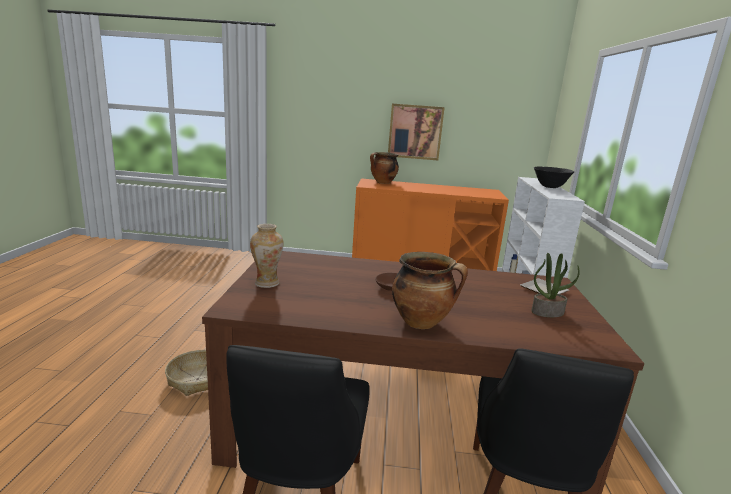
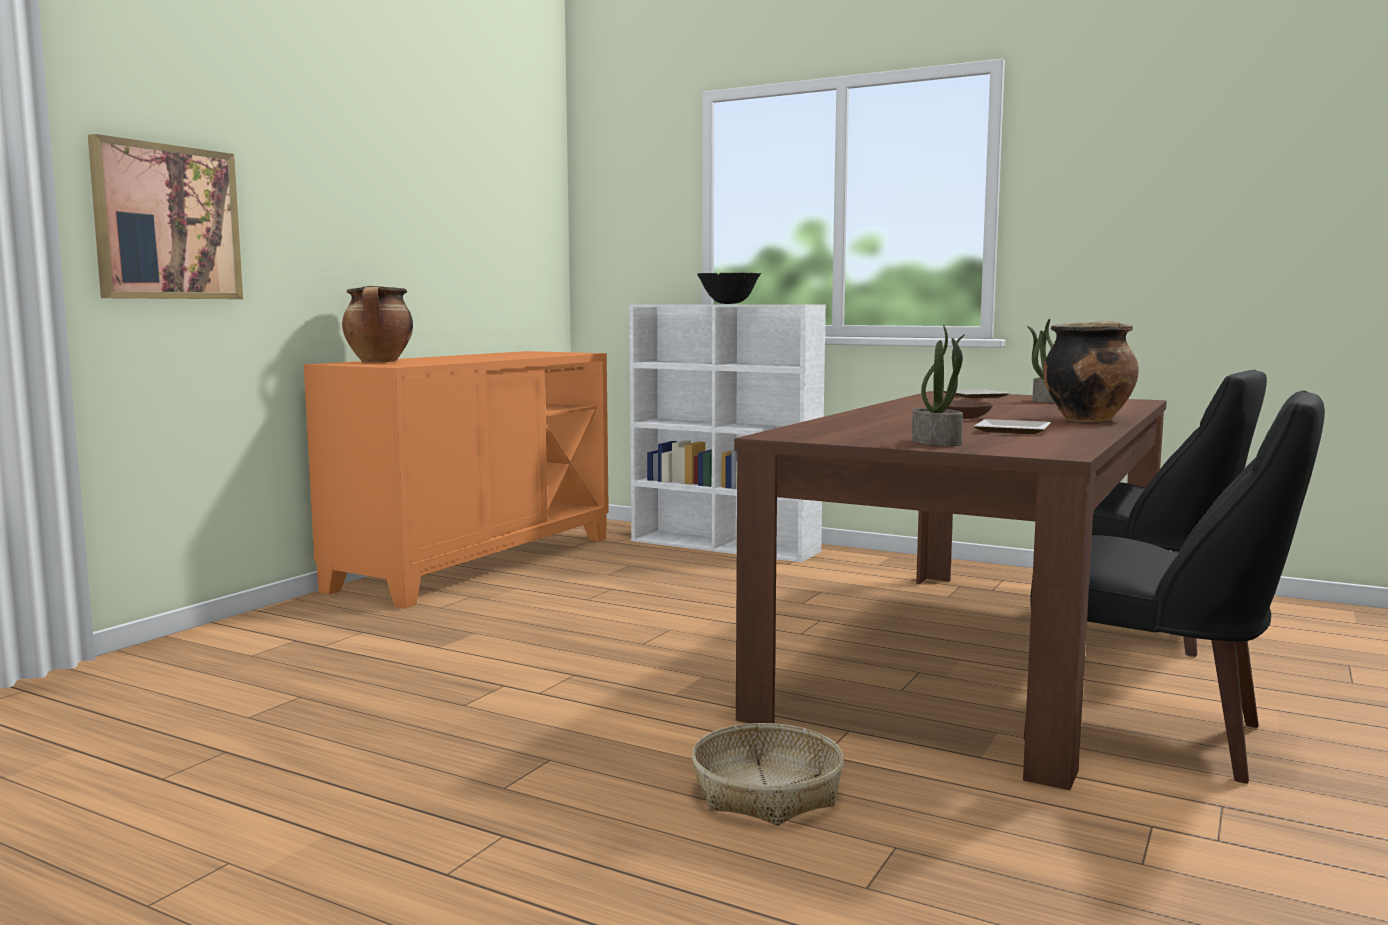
camera: 65 degrees left, 10 degrees down
(267, 283) = (937, 442): vase -> potted plant
(331, 299) = (1009, 431): none -> plate
(415, 132) = (389, 240): picture -> picture (167, 222)

